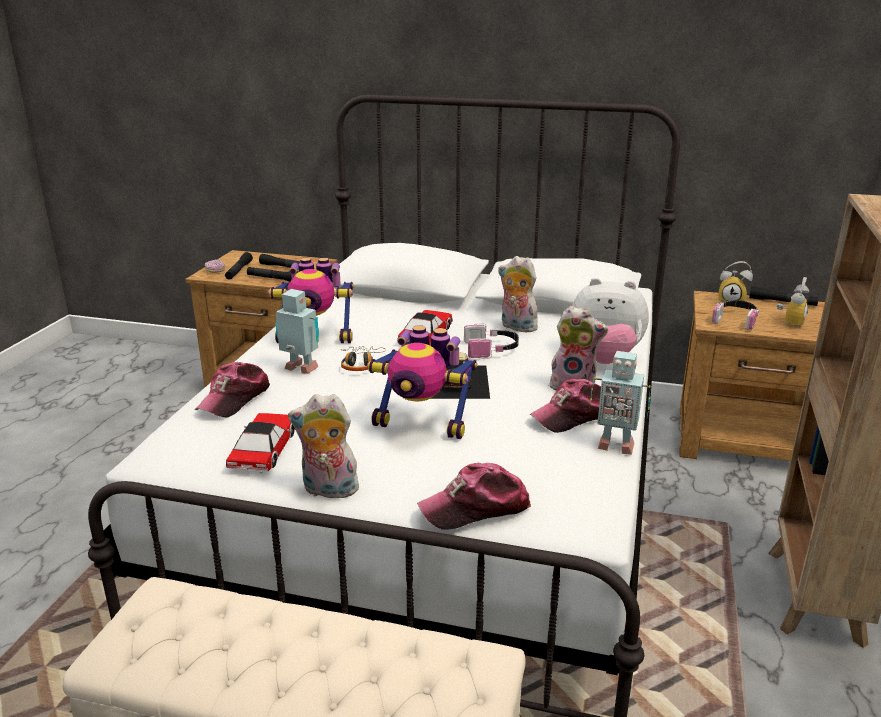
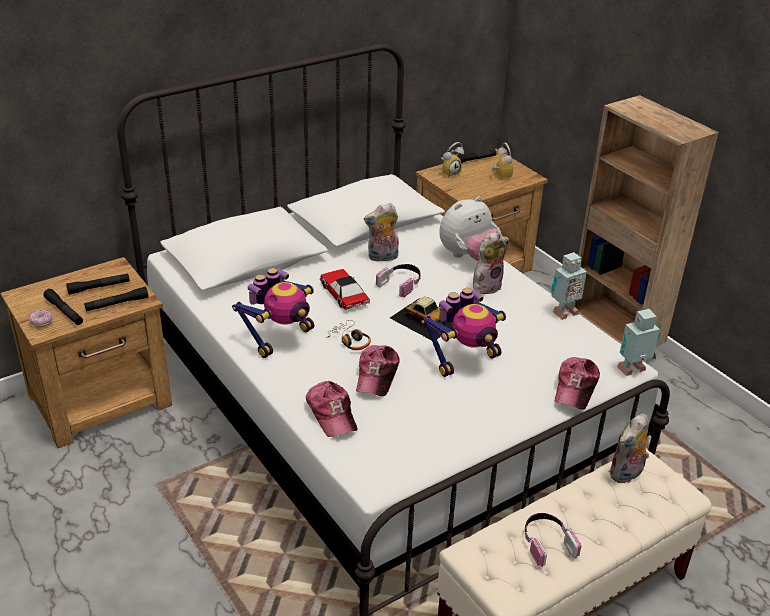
camera: 50 degrees left, 10 degrees up
(264, 450) = (422, 432): toy car -> none
(300, 370) = (324, 368): toy robot -> toy robot (633, 370)
(328, 490) = (499, 429): plush toy -> plush toy (626, 474)
(573, 416) = (519, 306): cap -> cap (377, 376)
(736, 320) = (473, 187): headphones -> headphones (547, 543)

